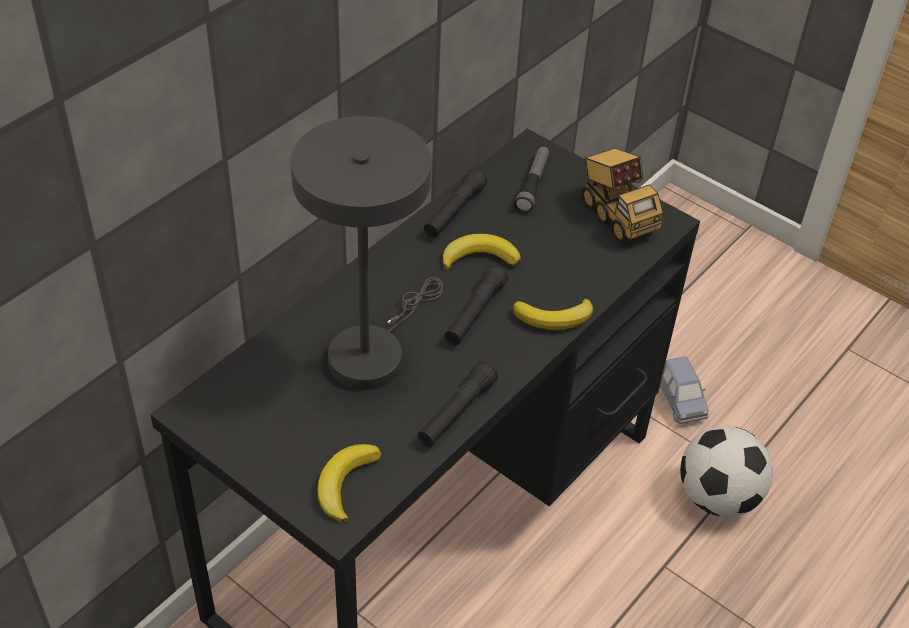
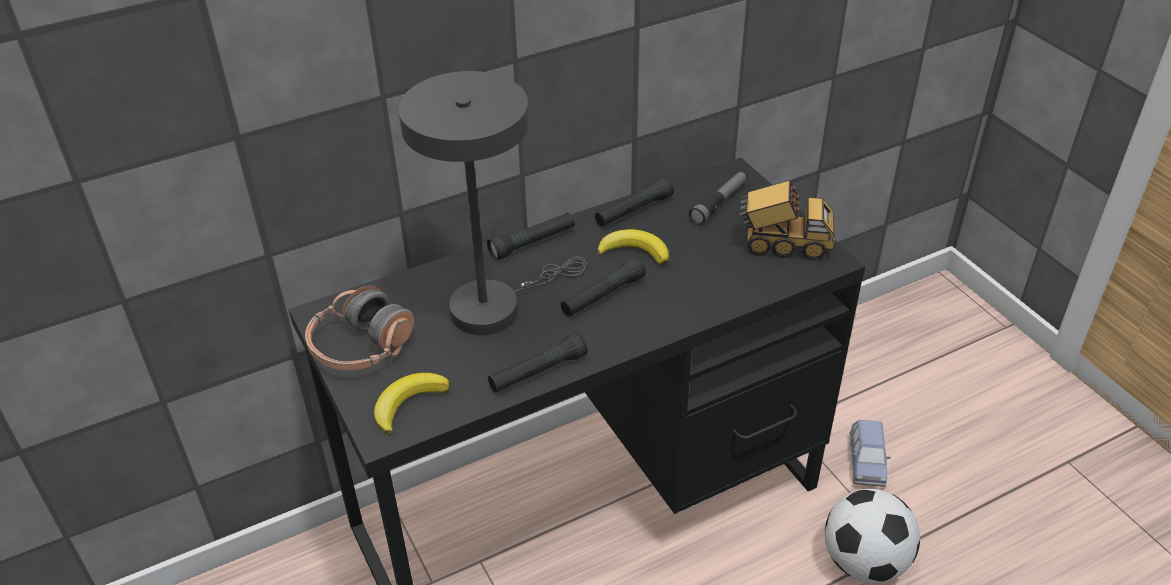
camera: 25 degrees right, 5 degrees down
(258, 435) = (361, 346): none -> headphones
(371, 273) = (532, 243): none -> black flashlight
(555, 318) = (674, 316): banana -> none
(616, 216) = (783, 245): toy truck -> toy truck turned 75 degrees counterclockwise

